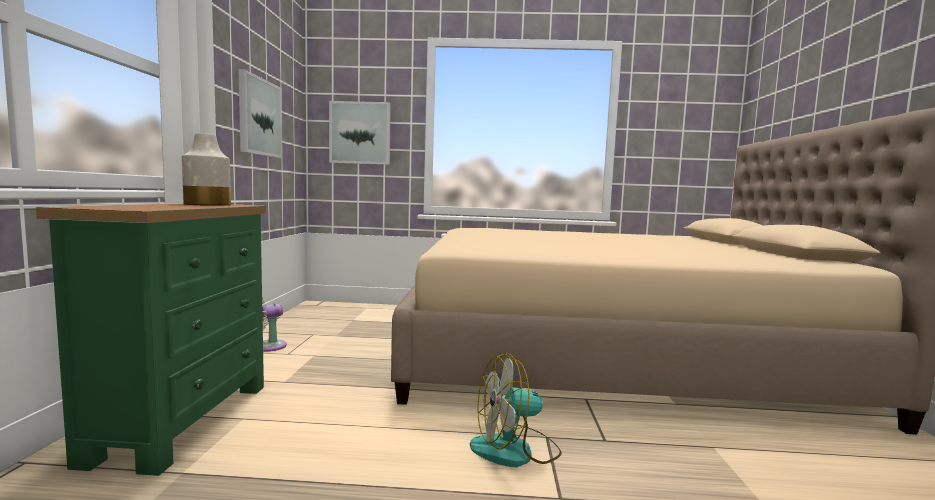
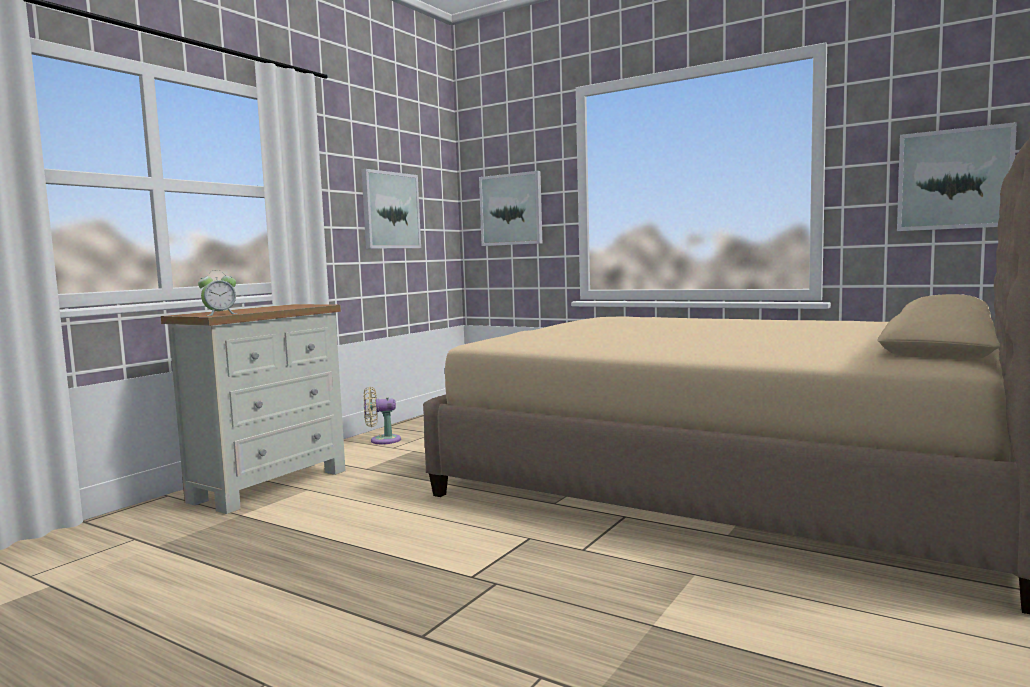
camera: 30 degrees right, 0 degrees up
(149, 208) = (220, 314): none -> alarm clock
(185, 420) = (271, 485): green dresser -> white dresser
(208, 204) = (291, 306): beige vase -> none
(515, 450) = (484, 542): fan -> none
(693, 145) = (954, 179): none -> picture

